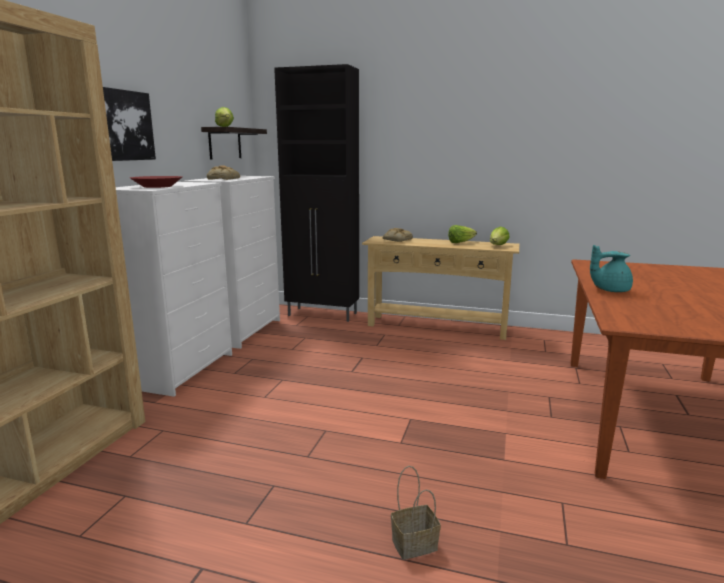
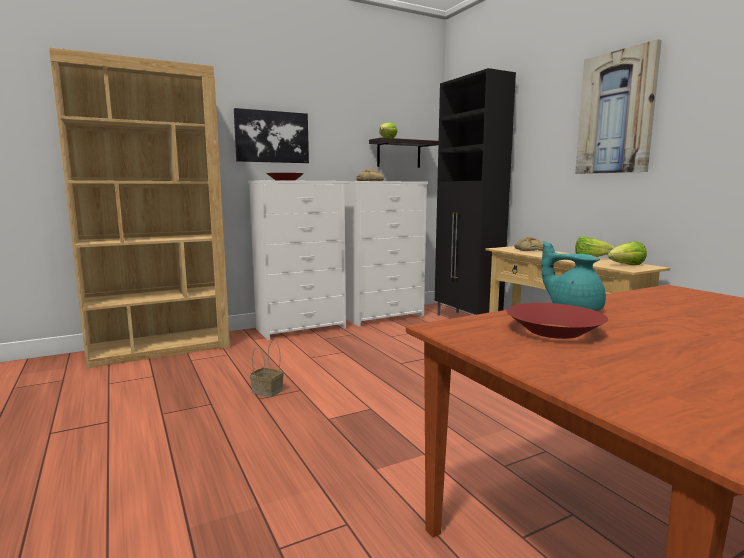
camera: 45 degrees right, 5 degrees down
(415, 543) = (200, 475): basket -> basket (268, 391)
(466, 122) = (616, 113): none -> picture
(656, 308) = (554, 330): none -> red bowl

